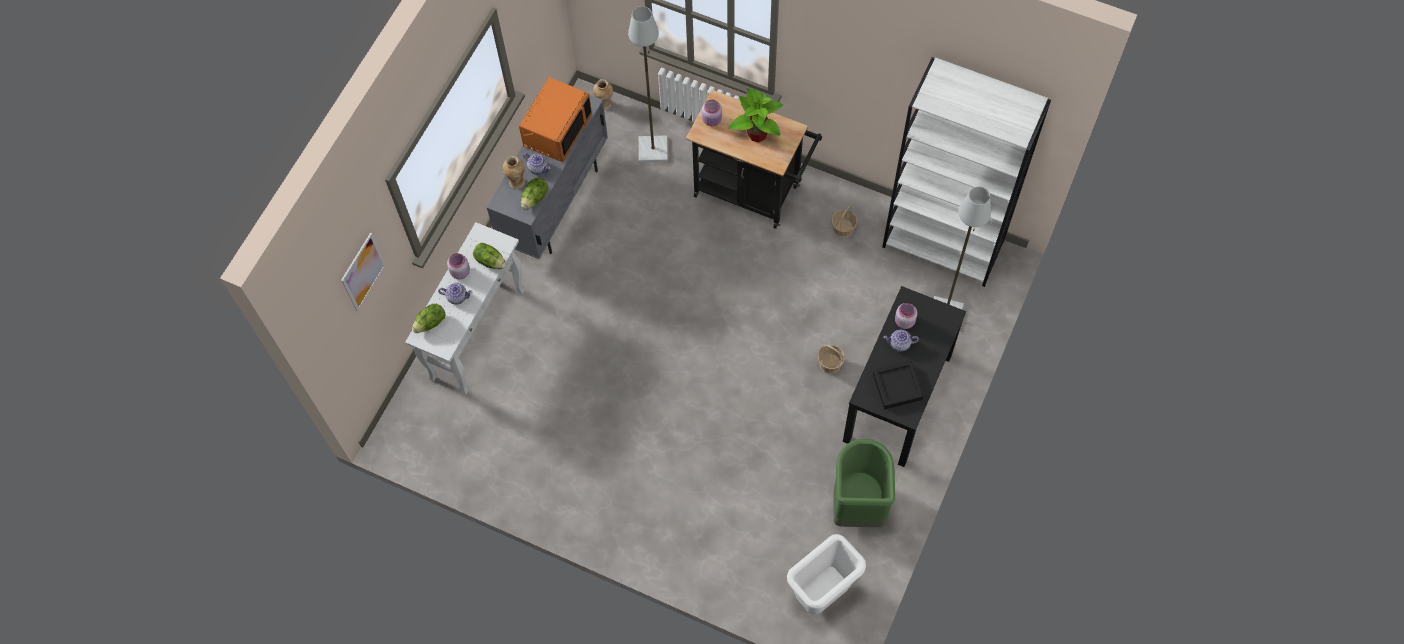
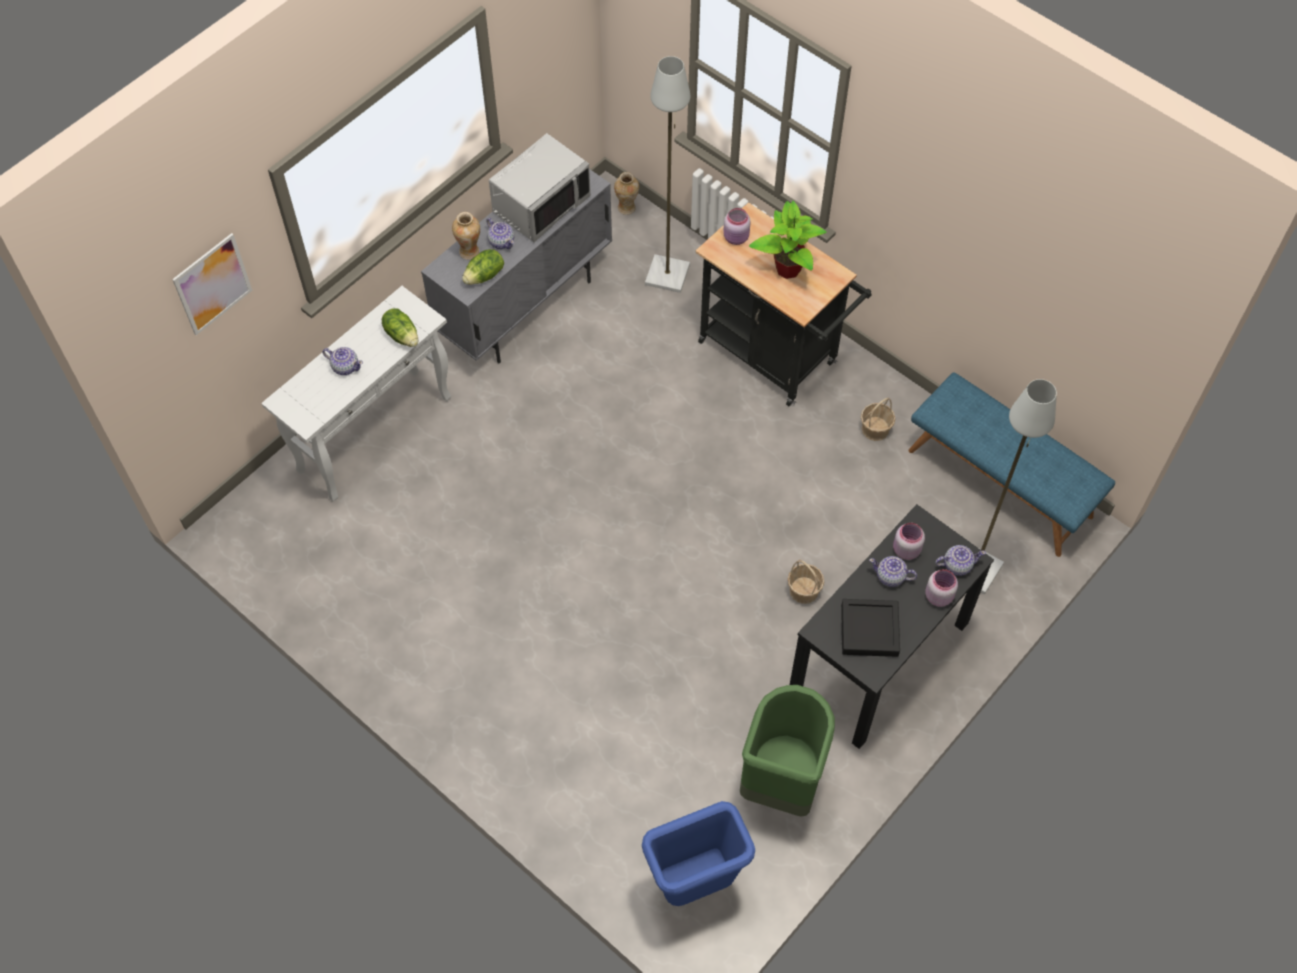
camera: 15 degrees right, 5 degrees down
(431, 323) = (301, 389): lettuce -> none
(460, 271) = (360, 338): pink jar -> pink jar (938, 595)
(556, 130) = (540, 204): orange microwave -> grey microwave
(821, 594) = (694, 883): white trash can -> blue trash can
(942, 322) = (957, 565): none -> teapot
(943, 244) = (1000, 482): white bookcase -> blue bench

